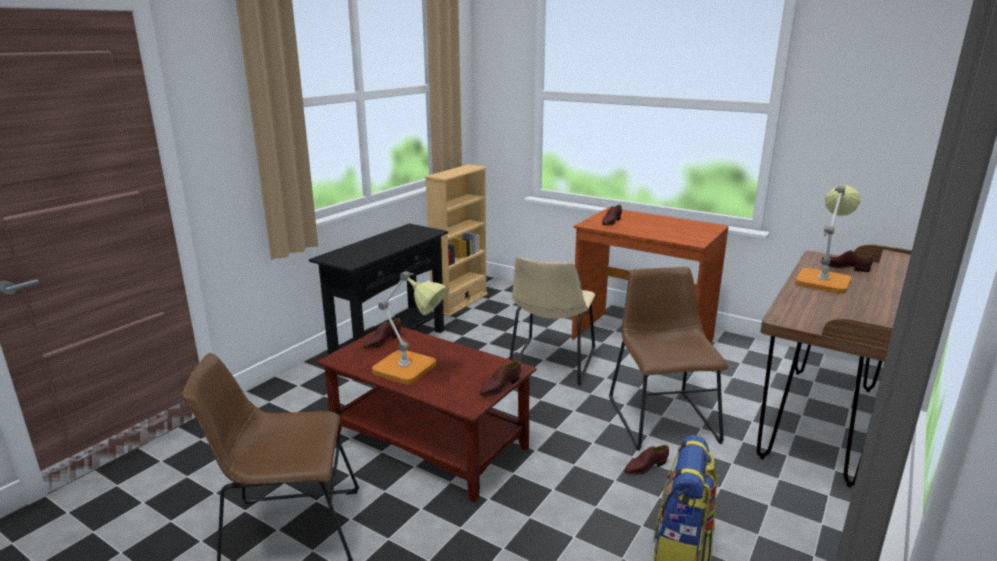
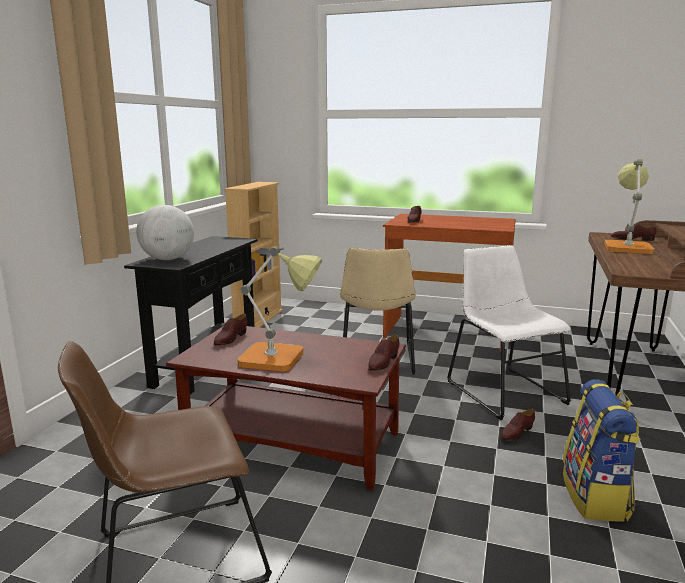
camera: 15 degrees left, 5 degrees down
(349, 254) = (168, 259): none -> globe
(660, 416) = (502, 390): brown chair -> white chair

